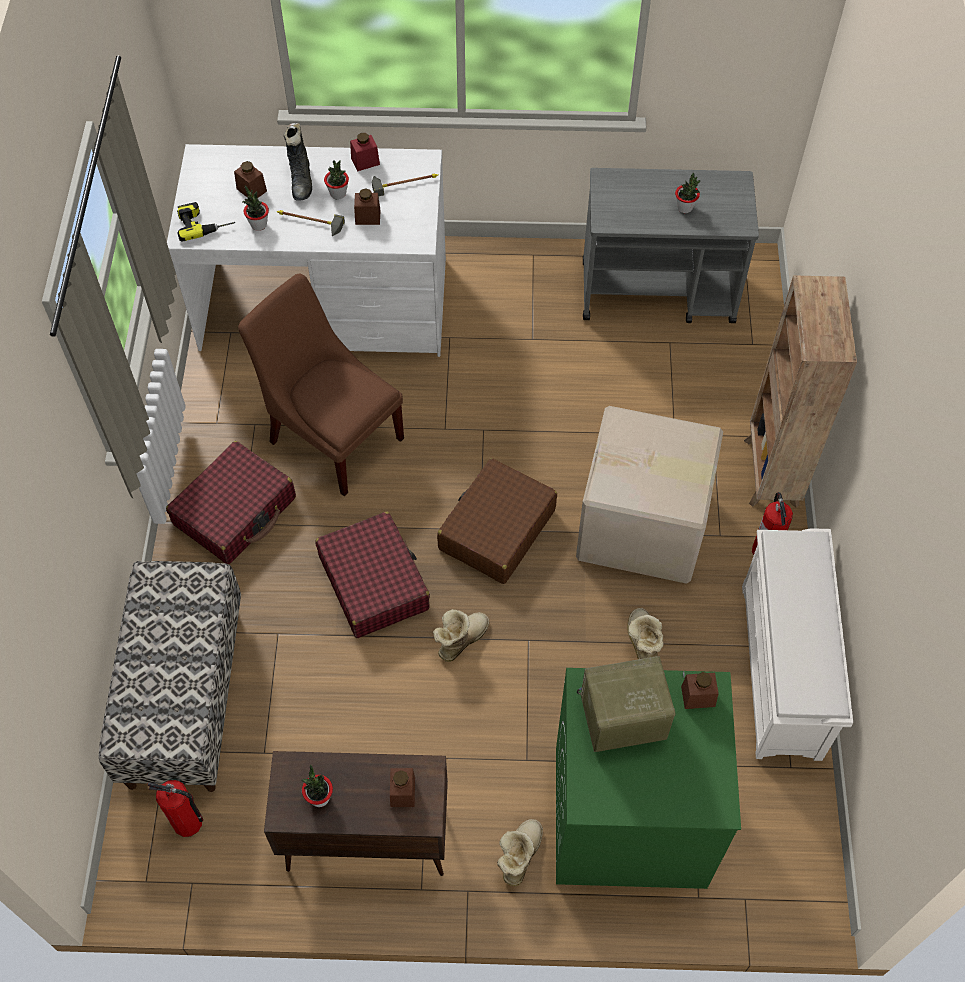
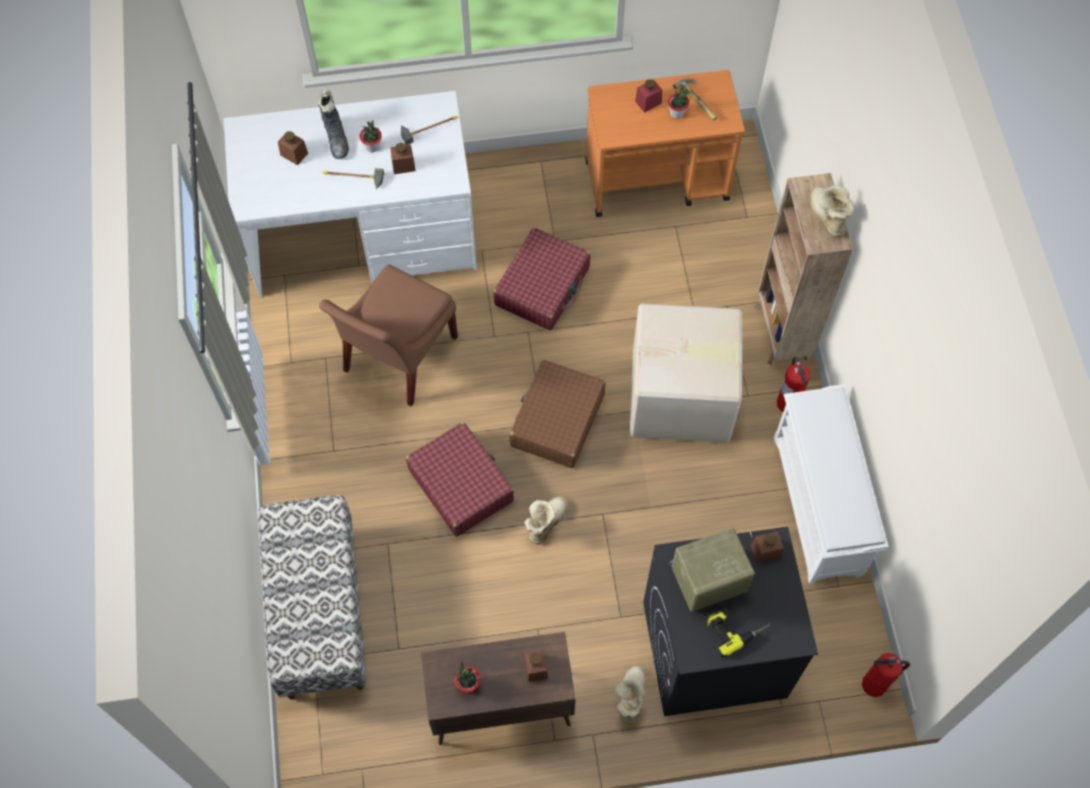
camera: 10 degrees left, 5 degrees up
(188, 822) = (347, 718): fire extinguisher -> fire extinguisher (875, 684)
(204, 222) = (259, 191): power drill -> power drill (736, 627)
(235, 511) = (326, 440): red suitcase -> red suitcase (542, 286)
(258, 225) = (308, 187): potted plant -> none
(333, 435) = (397, 357): brown chair -> brown chair turned 90 degrees counterclockwise
(365, 161) = (390, 112): red jar -> red jar (648, 102)
(628, 816) = (713, 650): green washing machine -> black washing machine
(641, 643) = (698, 500): boot -> boot (826, 217)
(658, 292) = (657, 180): grey cart -> orange cart
(713, 198) = (699, 100): none -> hammer

